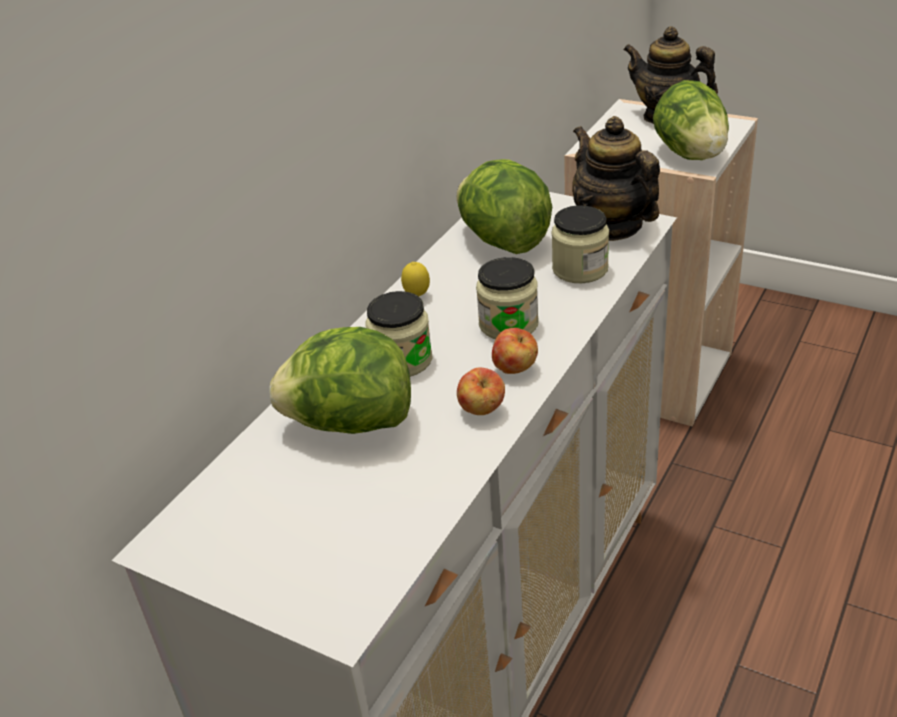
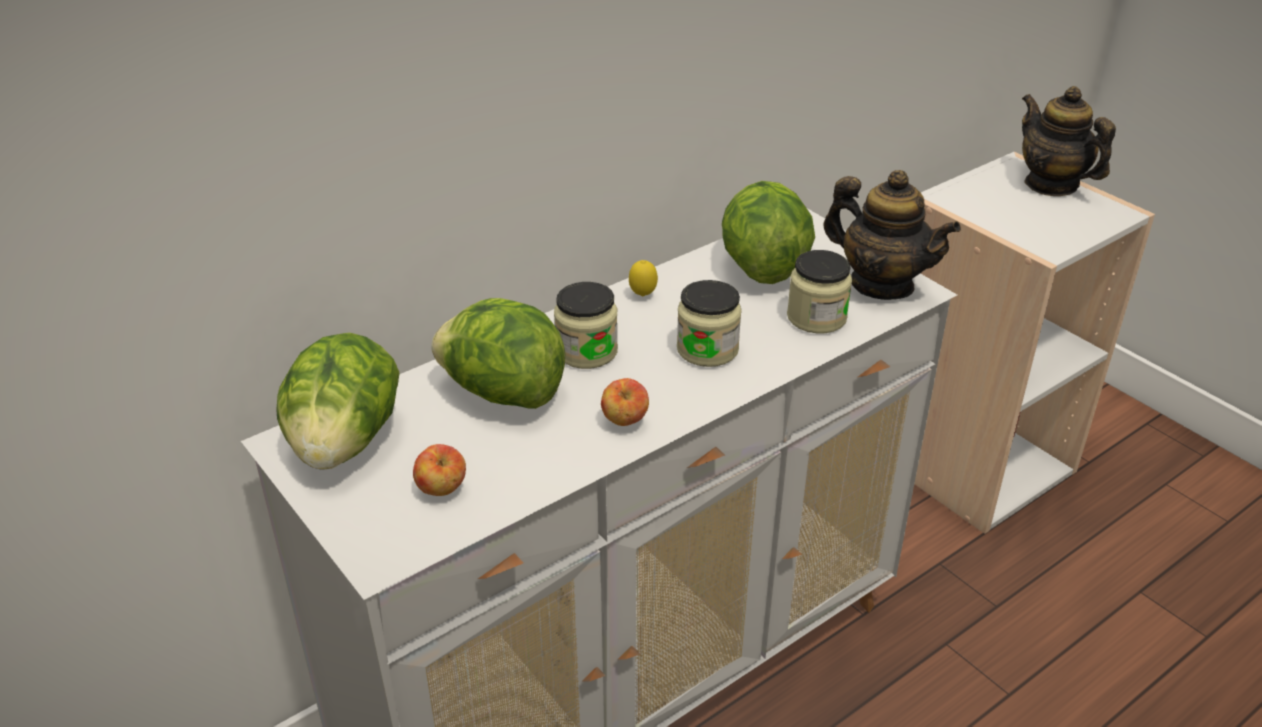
camera: 20 degrees right, 0 degrees up
(515, 369) = (683, 393): apple -> apple (441, 490)
(612, 227) = (881, 284): teapot -> teapot turned 135 degrees clockwise
(690, 154) = (1047, 233): lettuce -> lettuce (345, 443)

